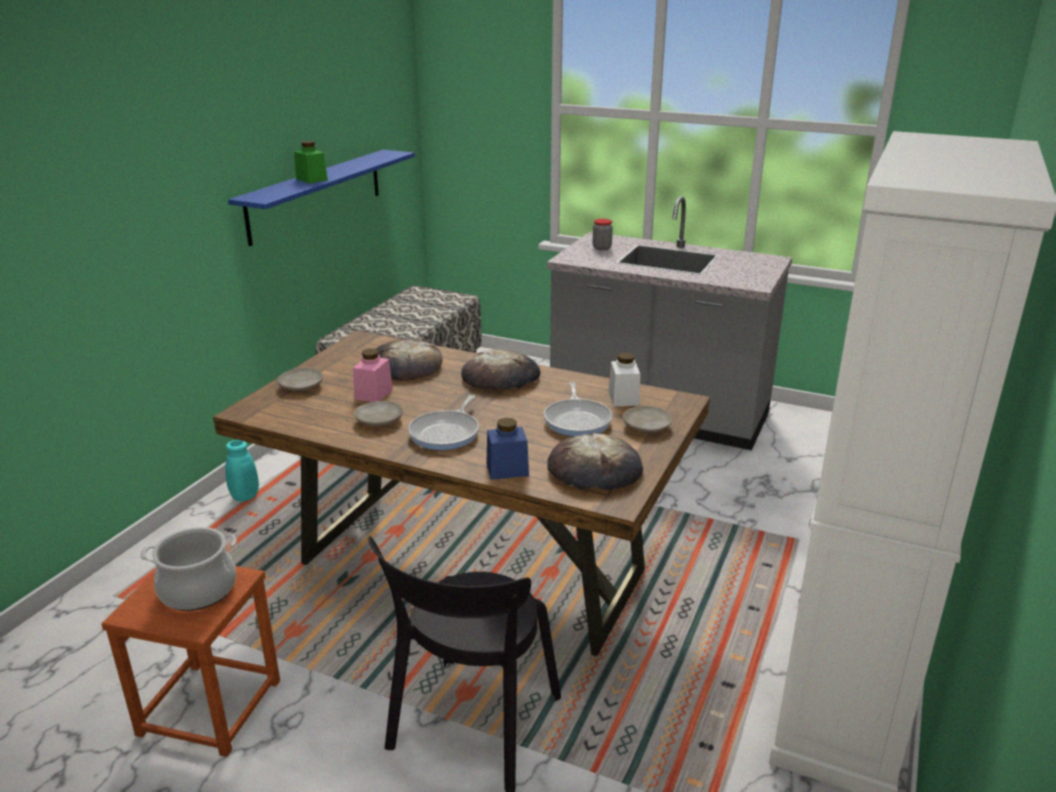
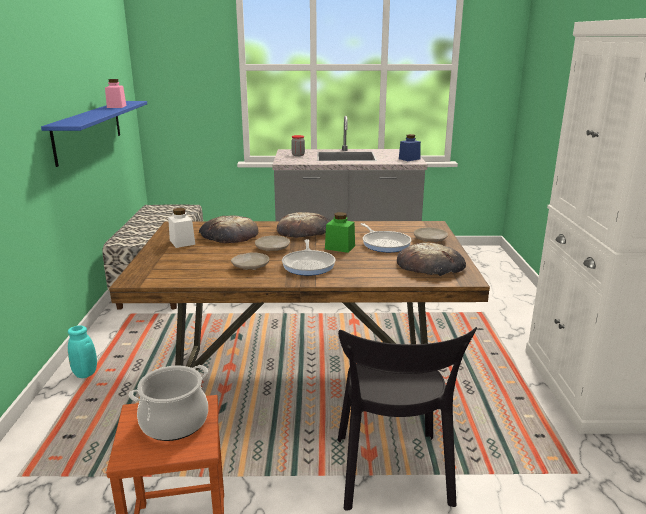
camera: 25 degrees left, 5 degrees down
(301, 386) = (162, 258): beige plate -> beige plate (272, 249)
(311, 179) = (93, 114): green jar -> green jar (340, 247)
(373, 394) = (226, 253): pink jar -> pink jar (116, 106)
(507, 470) = (377, 276): blue jar -> blue jar (409, 159)
(623, 398) = (397, 229): white jar -> white jar (182, 242)

